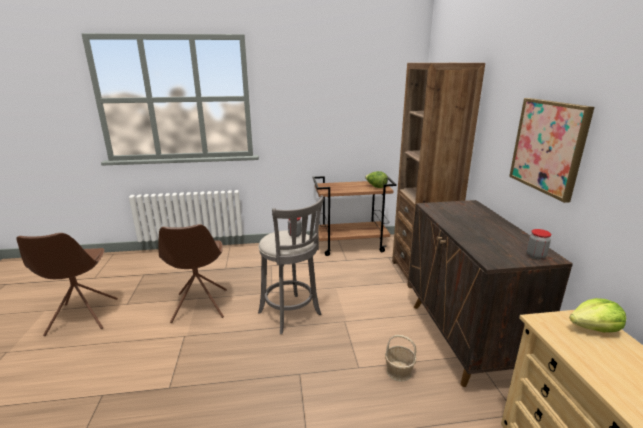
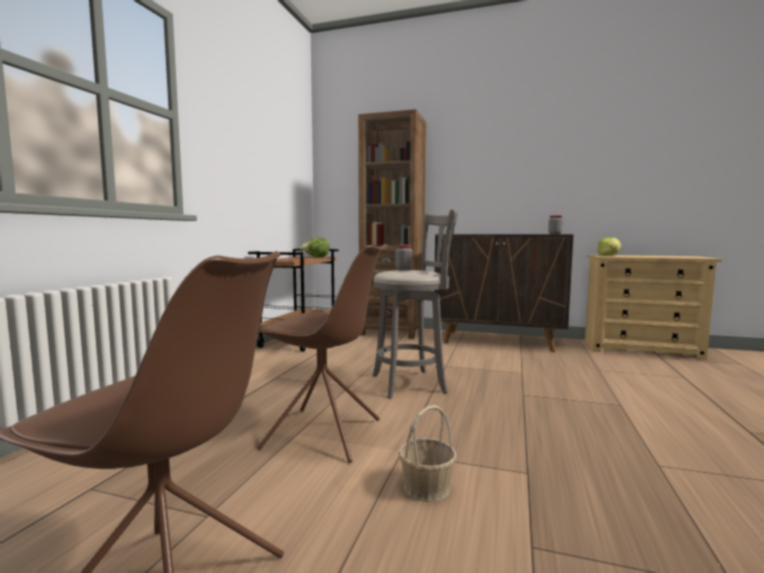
camera: 65 degrees left, 15 degrees down
(398, 371) = (532, 362): basket -> basket (426, 487)
(548, 146) = (517, 170): picture -> none

